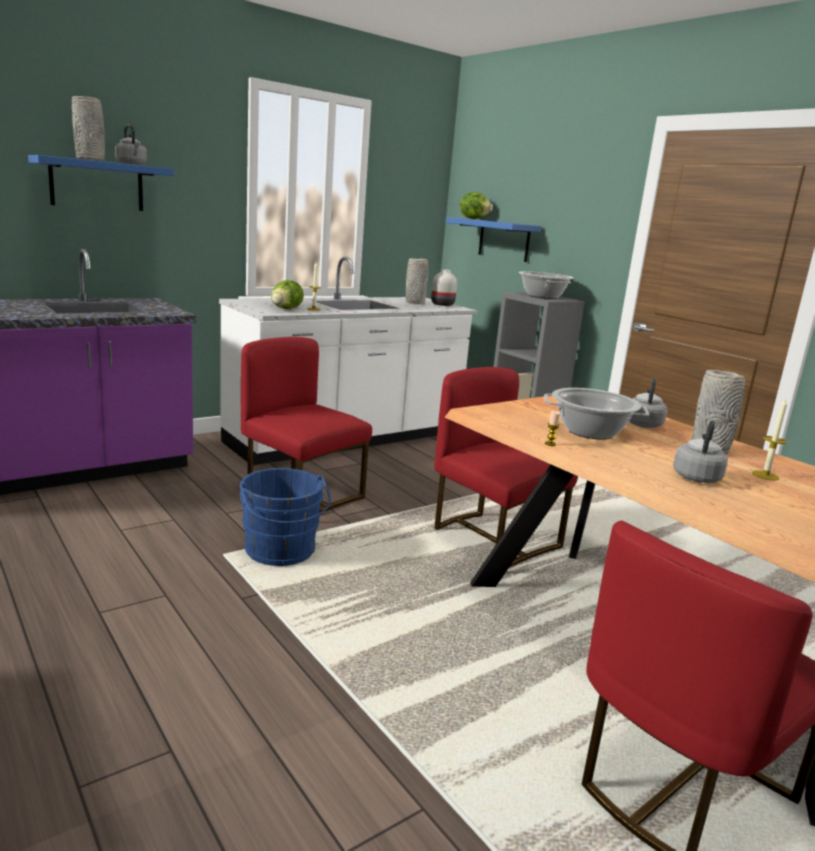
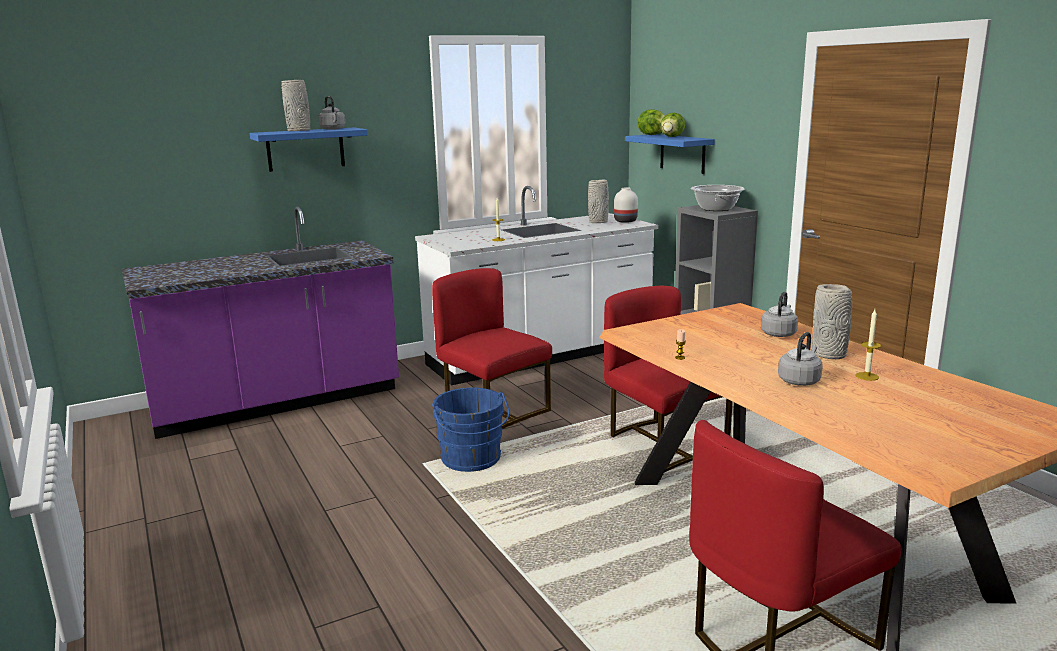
camera: 10 degrees right, 0 degrees up
(285, 309) = (472, 242): lettuce -> lettuce (671, 137)
(590, 432) = (722, 344): cooking pot -> none

